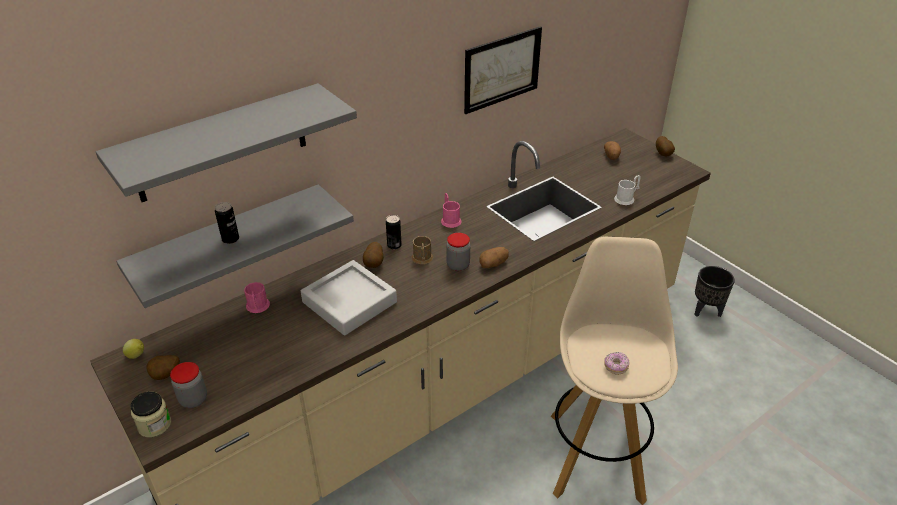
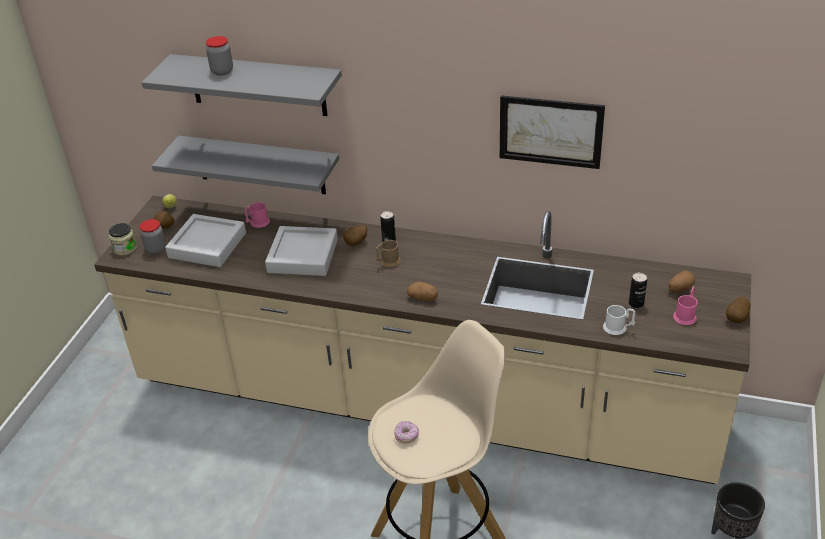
camera: 55 degrees right, 0 degrees up
(230, 239) = (238, 158): can -> can (636, 304)
(243, 357) = (207, 245): none -> grey tray
(450, 219) = (454, 248): pink mug -> pink mug (686, 315)
(458, 265) = (400, 282): jar -> jar (222, 71)

